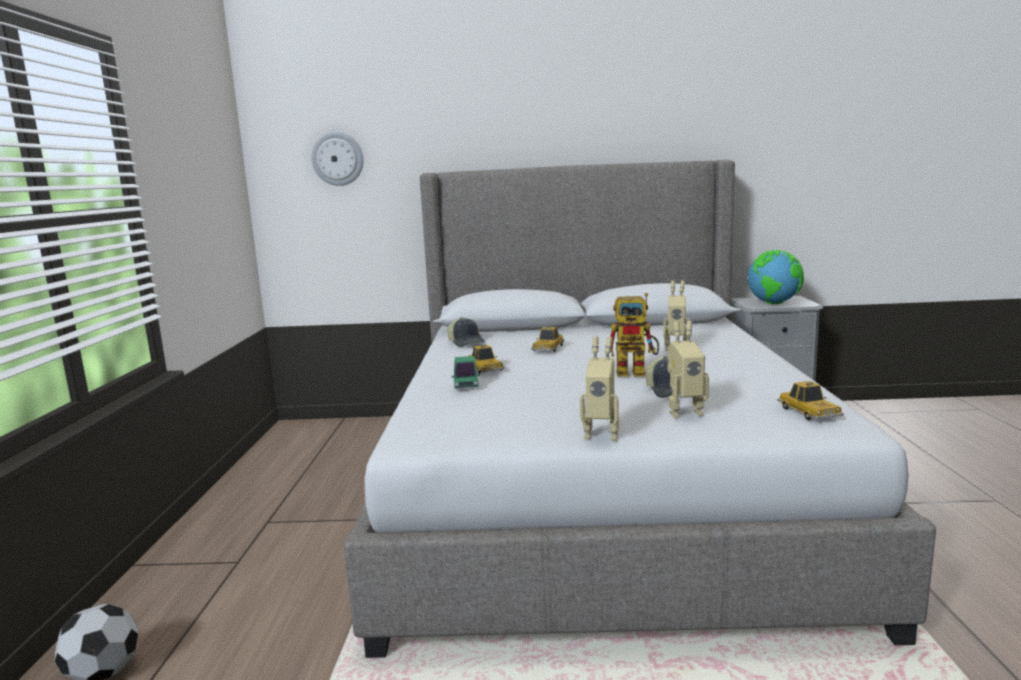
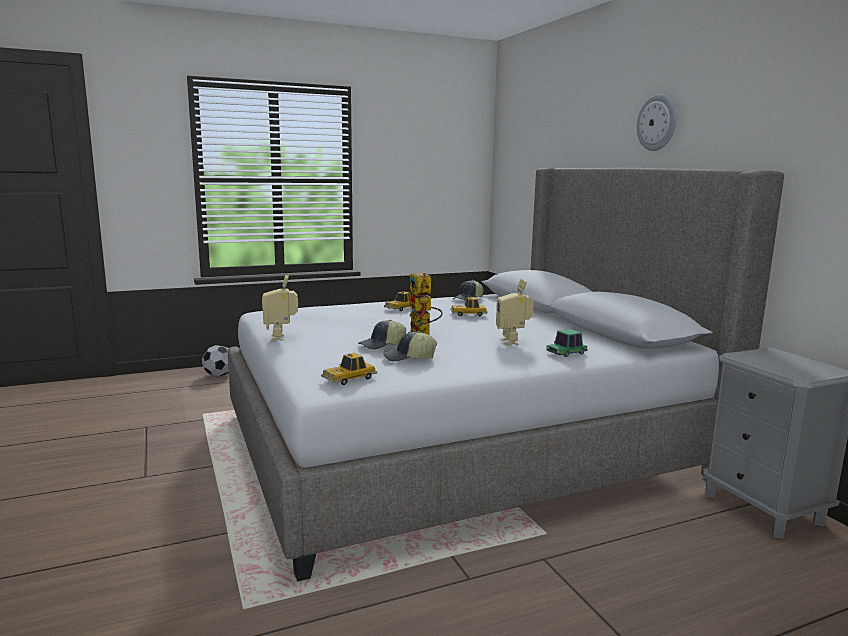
camera: 65 degrees right, 0 degrees up
(337, 159) = (526, 154): wall clock -> wall clock (657, 123)
(466, 384) = (361, 308): toy car -> toy car (566, 353)
(684, 412) = (332, 350): toy robot -> none
(729, 385) = (409, 358): none -> cap
(774, 303) = (769, 363): globe -> none

